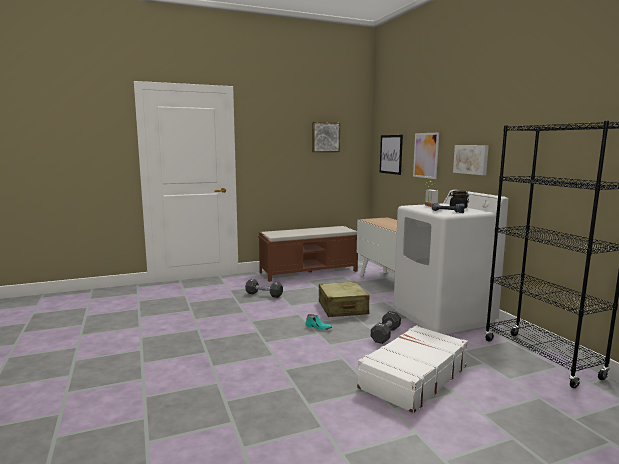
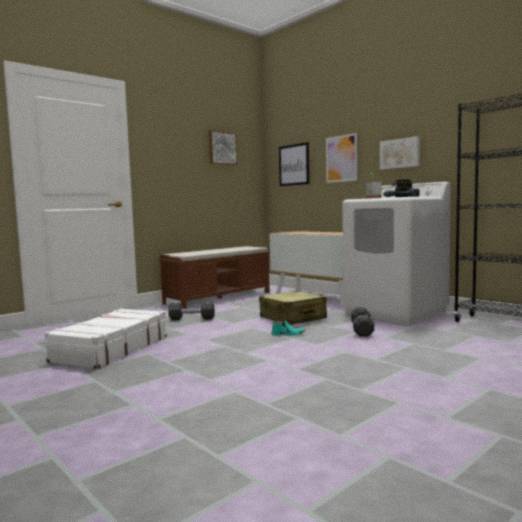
camera: 20 degrees left, 5 degrees down
(412, 377) = (429, 353): white suitcase -> white suitcase (110, 349)

